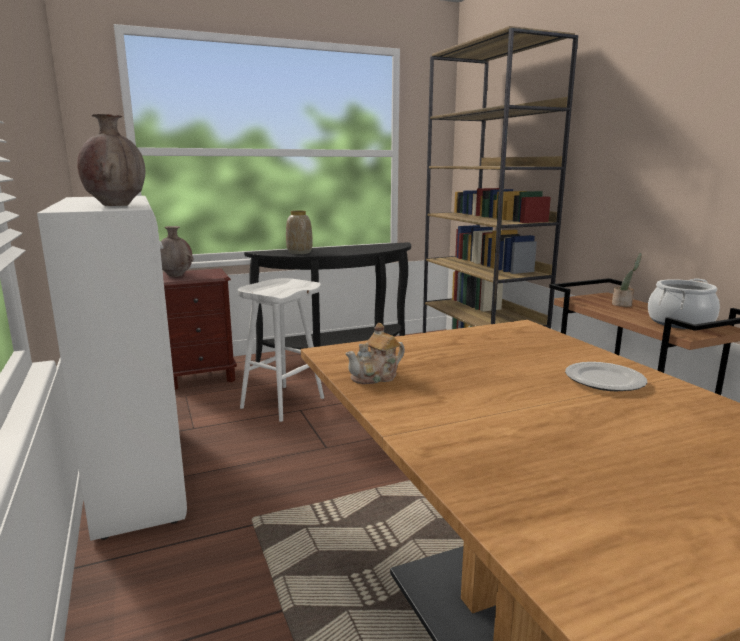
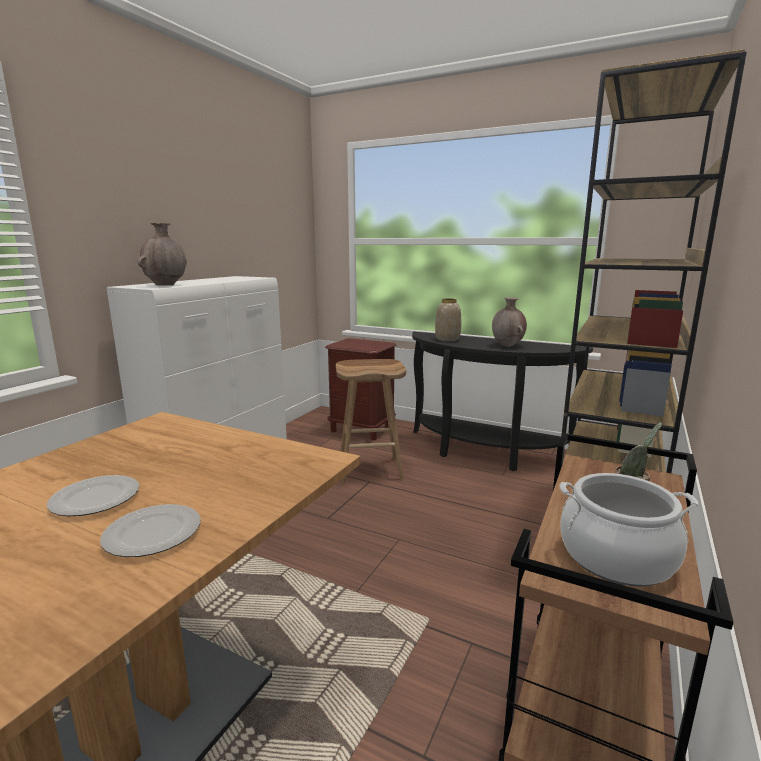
camera: 50 degrees right, 0 degrees up
(176, 276) = (350, 342): brown vase -> brown vase (507, 345)
(283, 402) = (371, 470): white stool -> brown stool
(376, 377) = (104, 446): teapot -> none
(516, 390) = (95, 500): none -> plate

